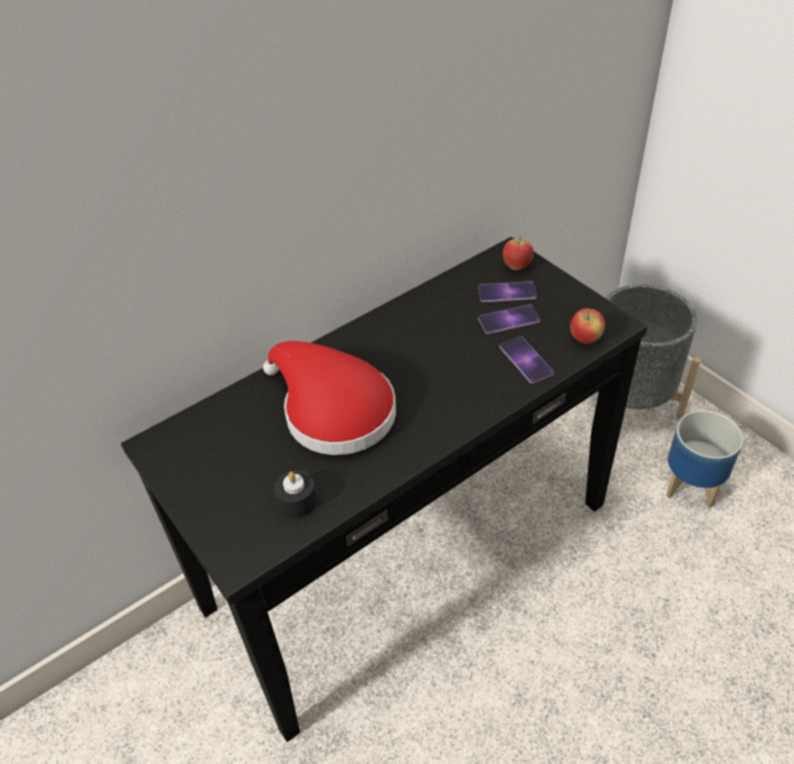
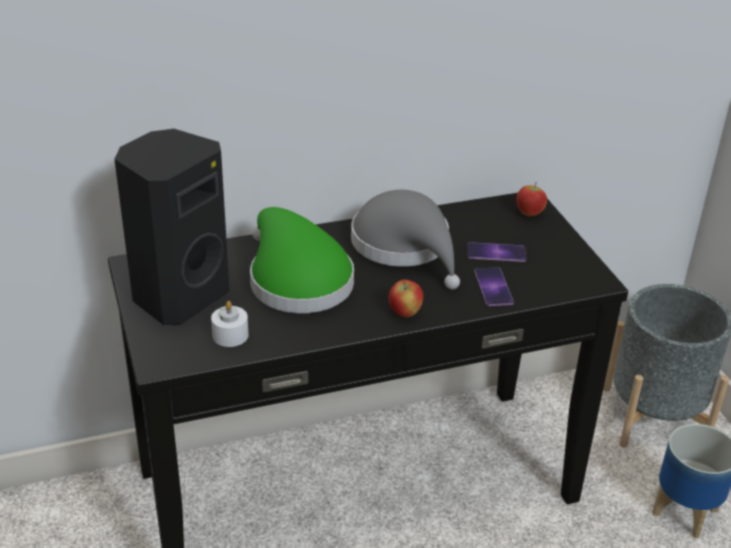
camera: 15 degrees right, 10 degrees down
(220, 469) = (178, 296): none -> black speaker
(297, 501) = (230, 335): black candle -> white candle
(333, 411) = (296, 280): red hat -> green hat
(420, 338) = (405, 247): none -> grey hat
(507, 292) = (507, 231): phone -> none
(585, 339) = (560, 285): apple -> apple (405, 313)

